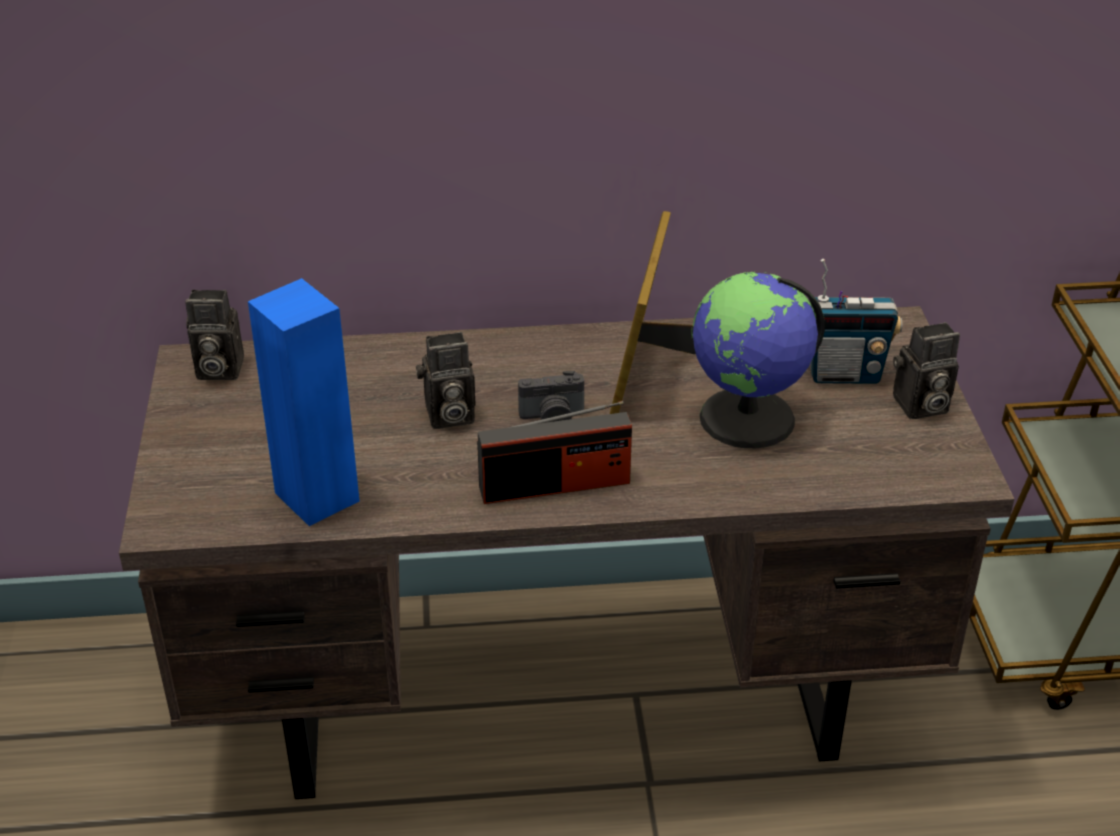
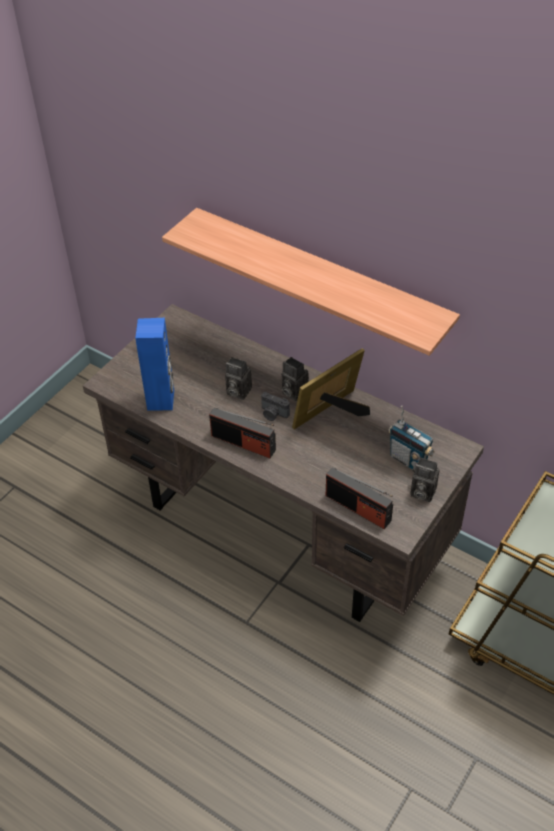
camera: 40 degrees right, 10 degrees up
(216, 370) = (179, 326): camera -> camera (293, 392)
(536, 114) = (320, 281): none -> shelf
(748, 419) = (345, 457): globe -> none
(860, 477) = (358, 508): none -> radio

